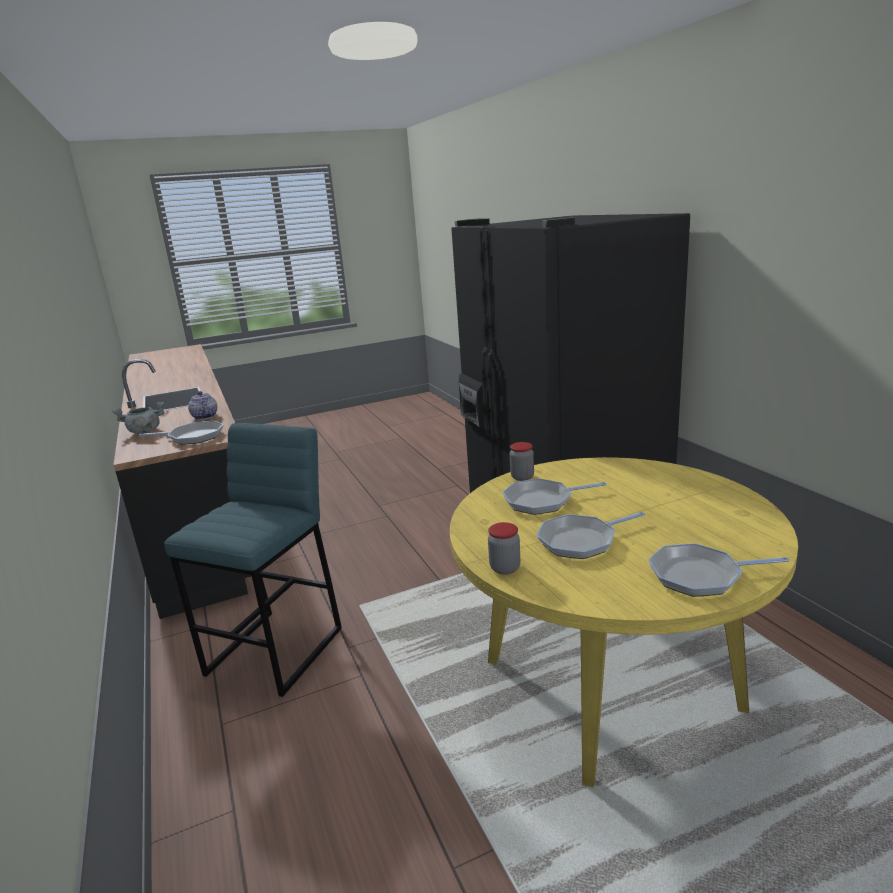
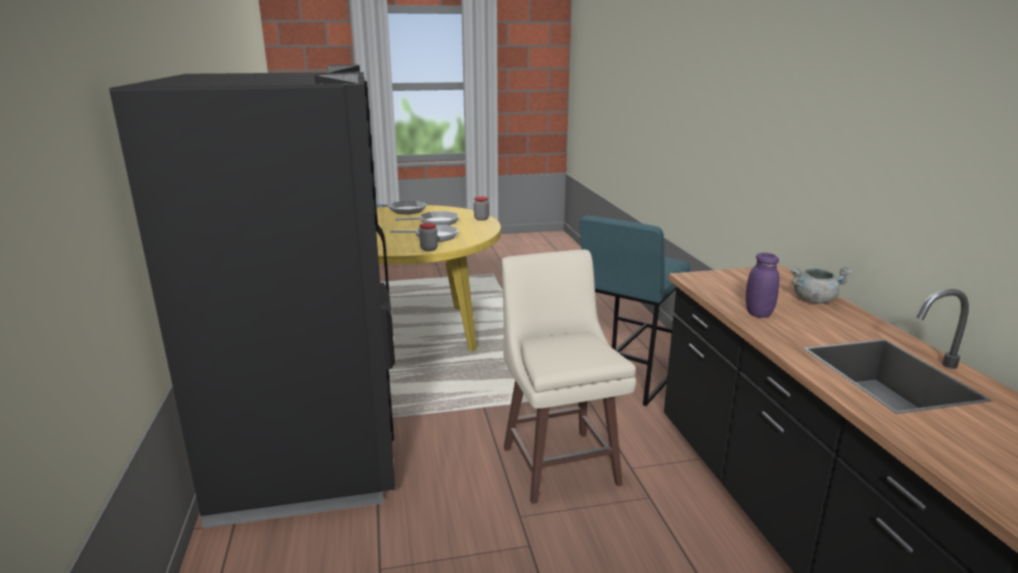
camera: 170 degrees left, 0 degrees up
(193, 437) = (731, 282): frying pan -> none
(204, 416) = (758, 313): teapot -> purple jar
(361, 548) = (559, 463): none -> beige stool

